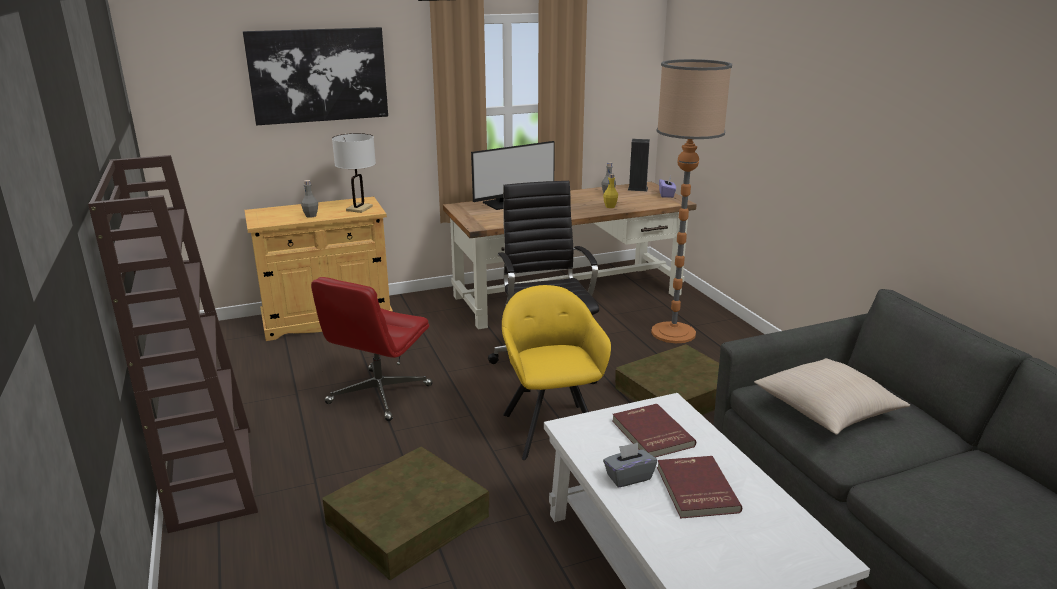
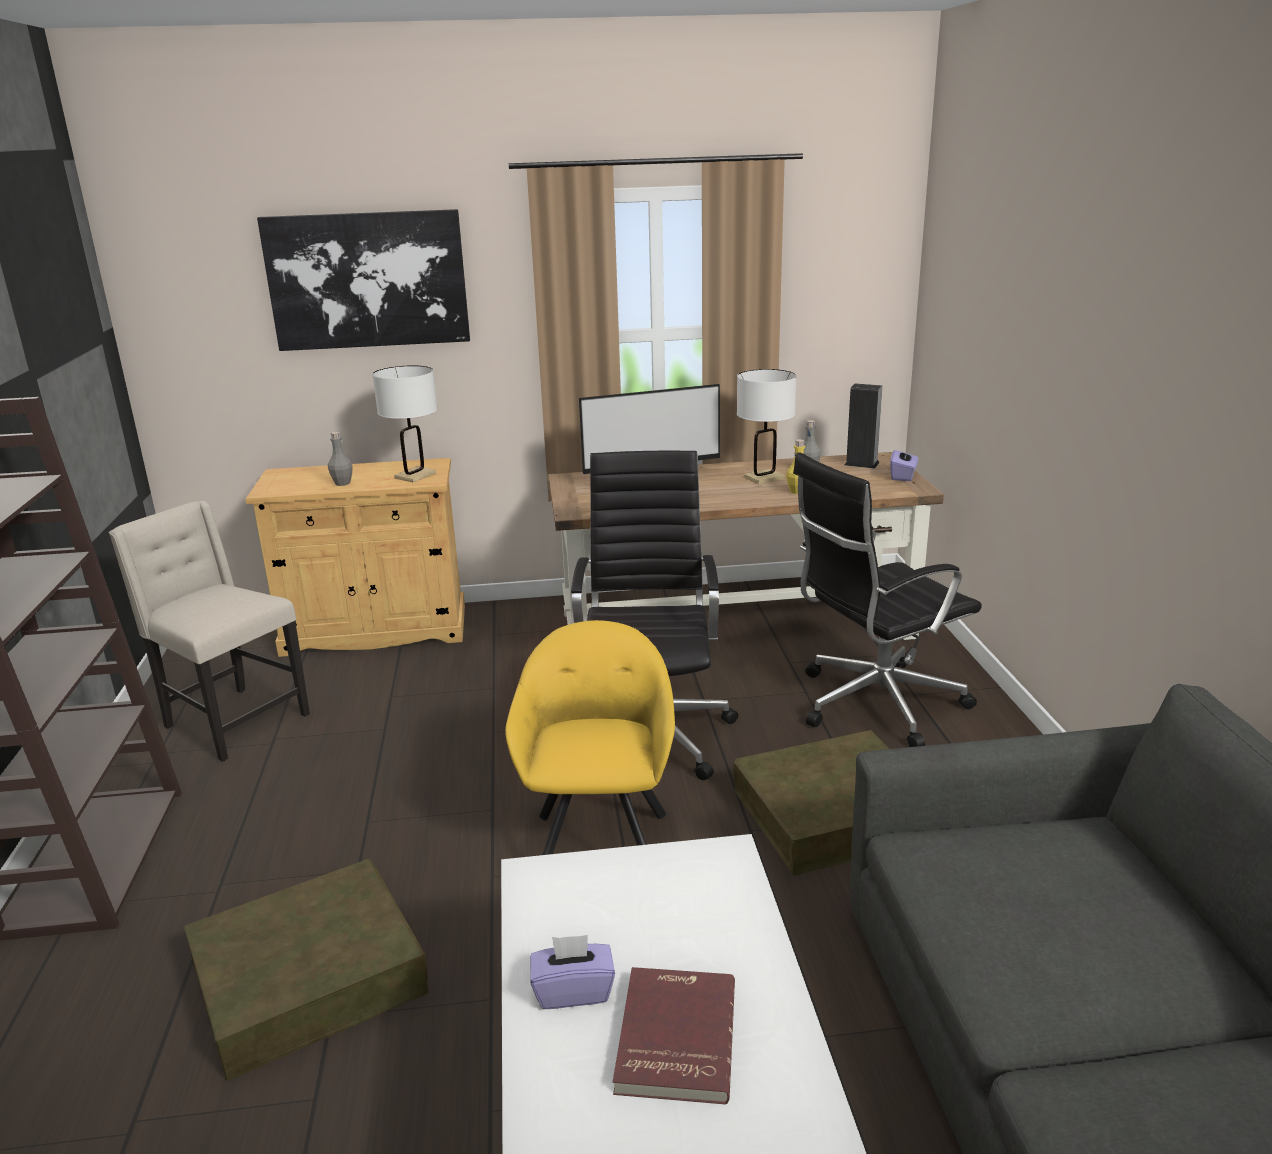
camera: 15 degrees right, 0 degrees up
(259, 384) = (233, 722): none -> beige chair
(379, 395) = (380, 759): red office chair -> none
(584, 200) = (764, 478): none -> white table lamp
(628, 477) = (573, 991): grey tissue box -> purple tissue box
(651, 434) = (660, 909): red book -> none
(673, 333) = (874, 704): floor lamp -> black office chair
(826, 410) = (1015, 904): beige pillow -> none

